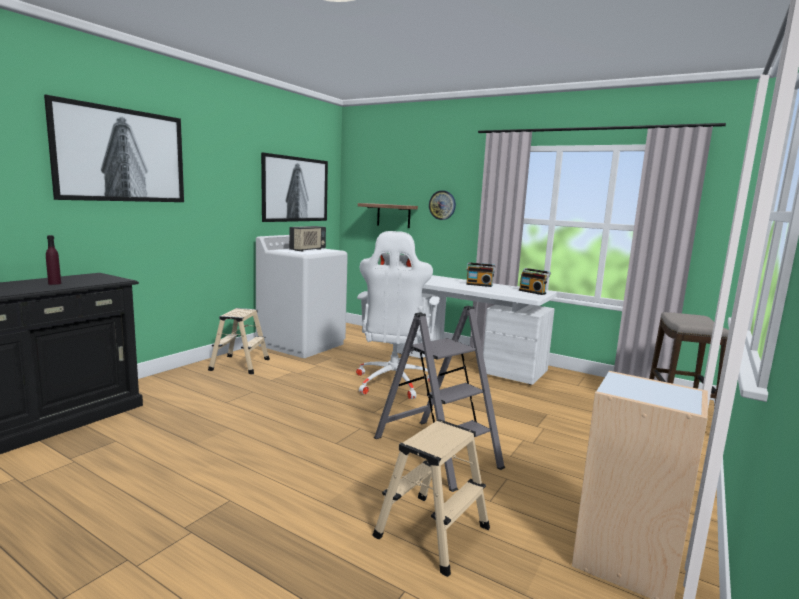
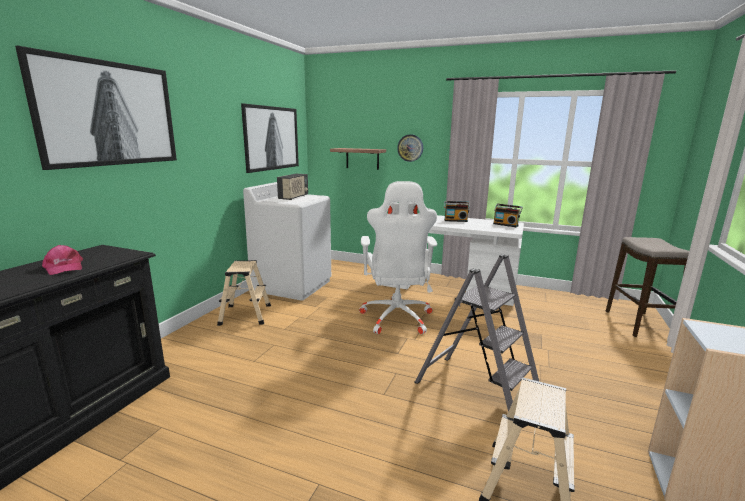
camera: 10 degrees left, 5 degrees up
(54, 283) = (63, 267): purple bottle -> pink cap

